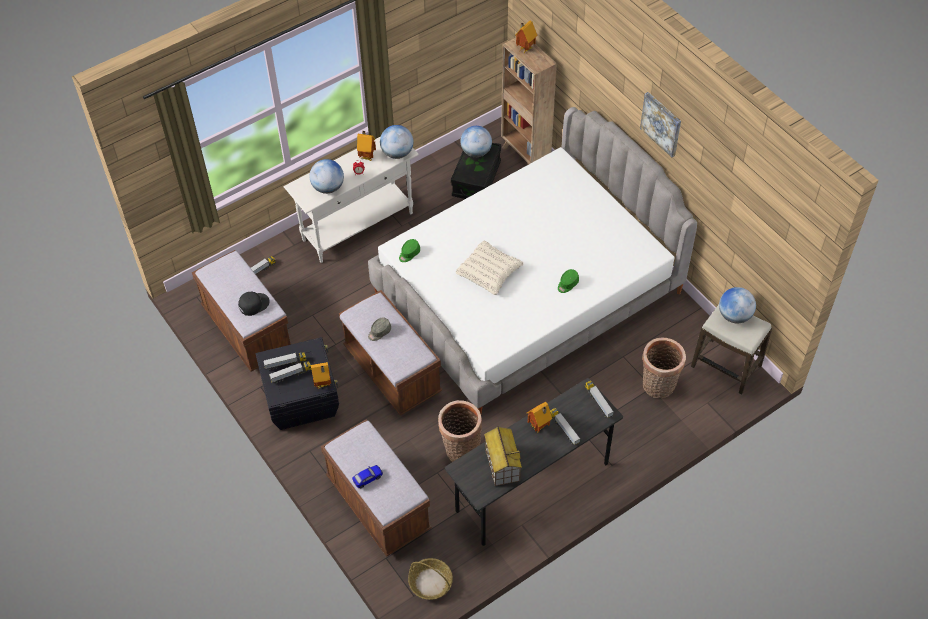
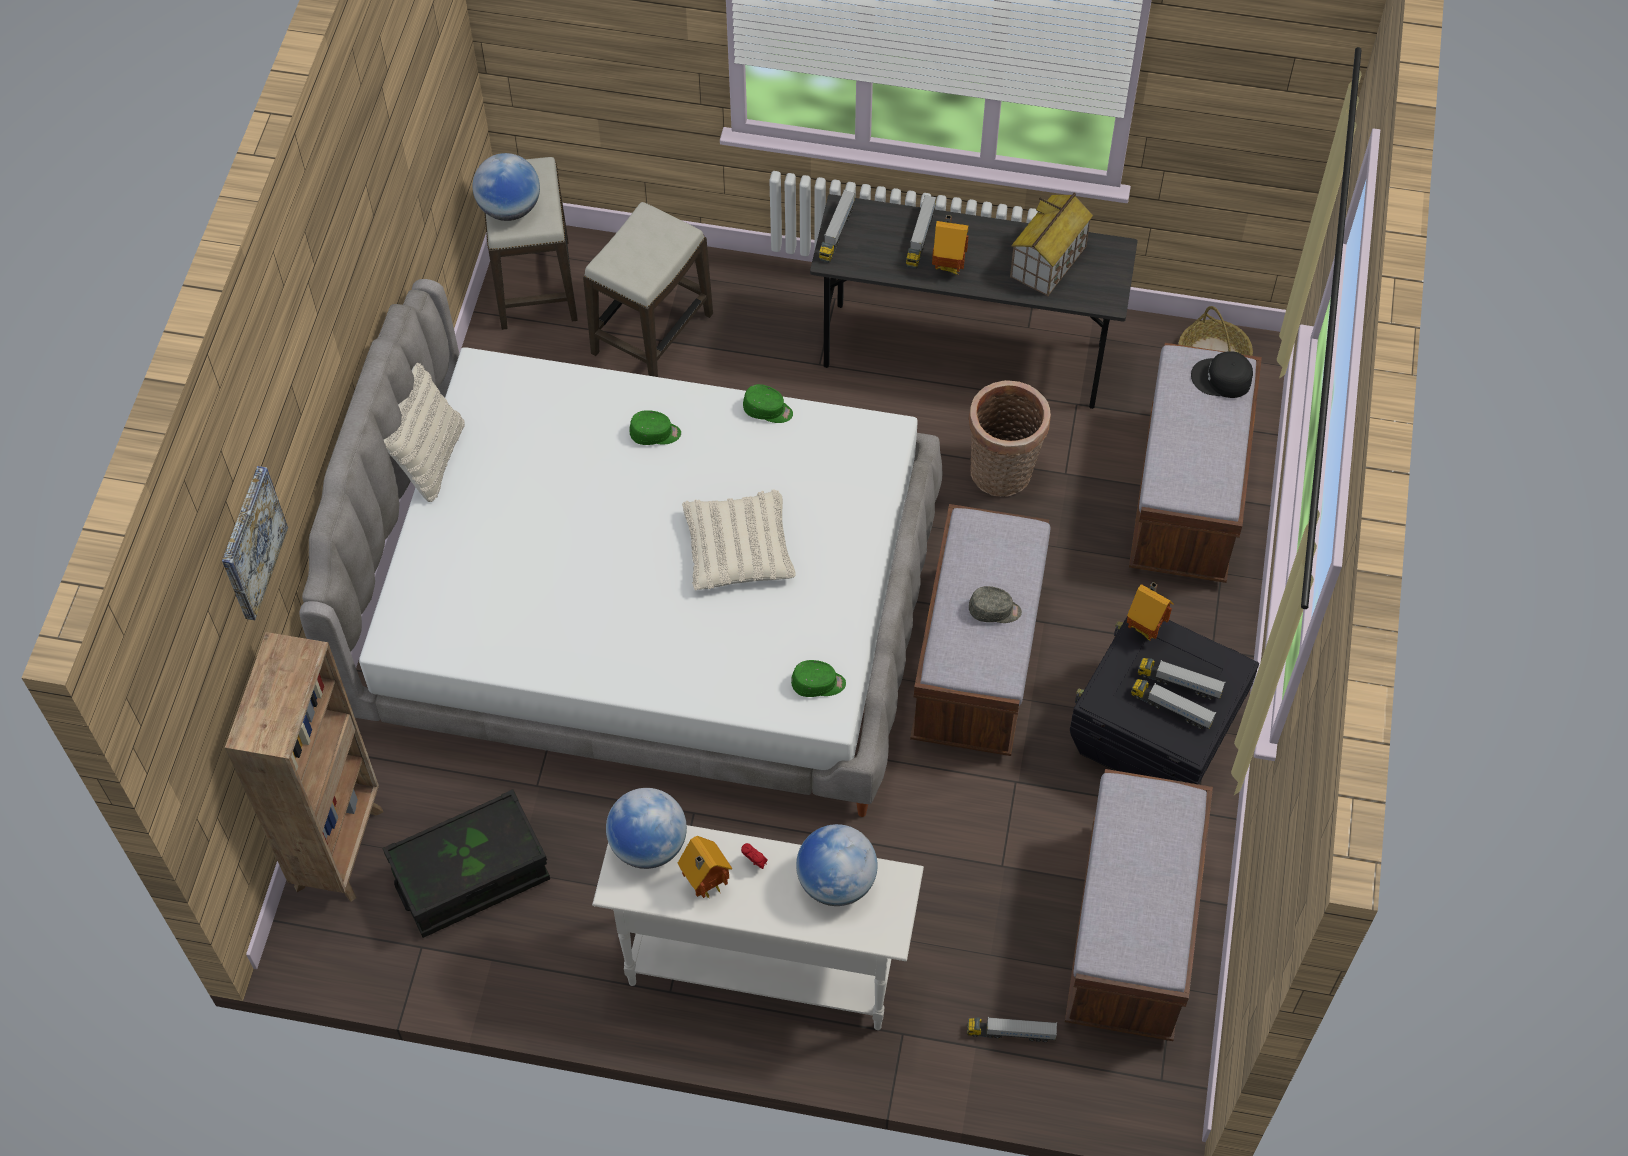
camera: 135 degrees left, 5 degrees up
(253, 304) = (1141, 829): black cap -> black cap (1222, 379)
(367, 479) = (1222, 424): toy car -> none
(476, 152) = (438, 873): globe -> none
(524, 49) = (270, 711): toy house -> none
(540, 326) = (768, 410): none -> green cap
(627, 214) = (431, 460): none -> beige pillow
(658, 387) = (652, 334): basket -> stool
(661, 124) = (341, 297): picture -> picture (251, 543)

